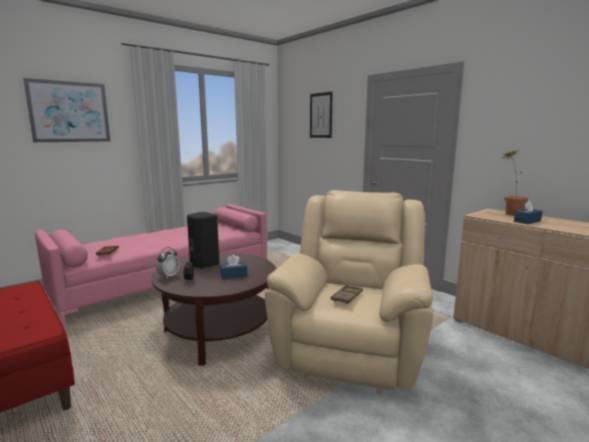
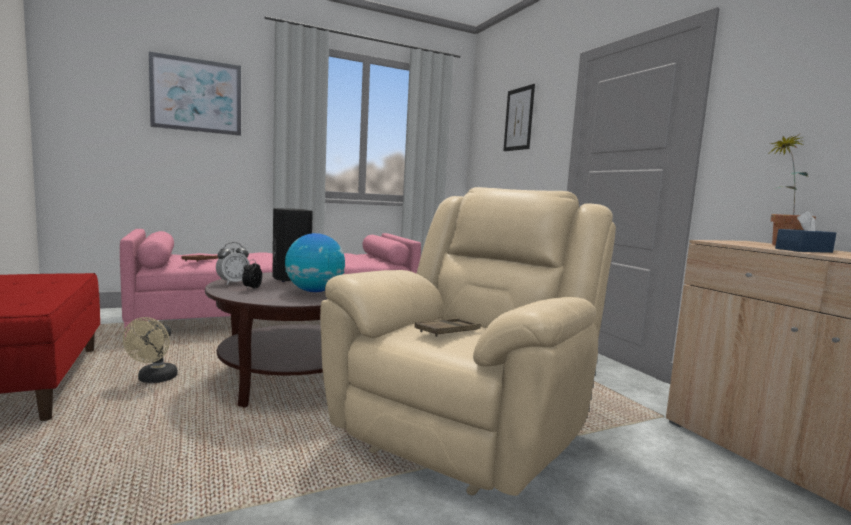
camera: 15 degrees right, 5 degrees down
(118, 356) = (154, 379): none -> beige fan
(233, 275) = (314, 291): blue tissue box -> globe

